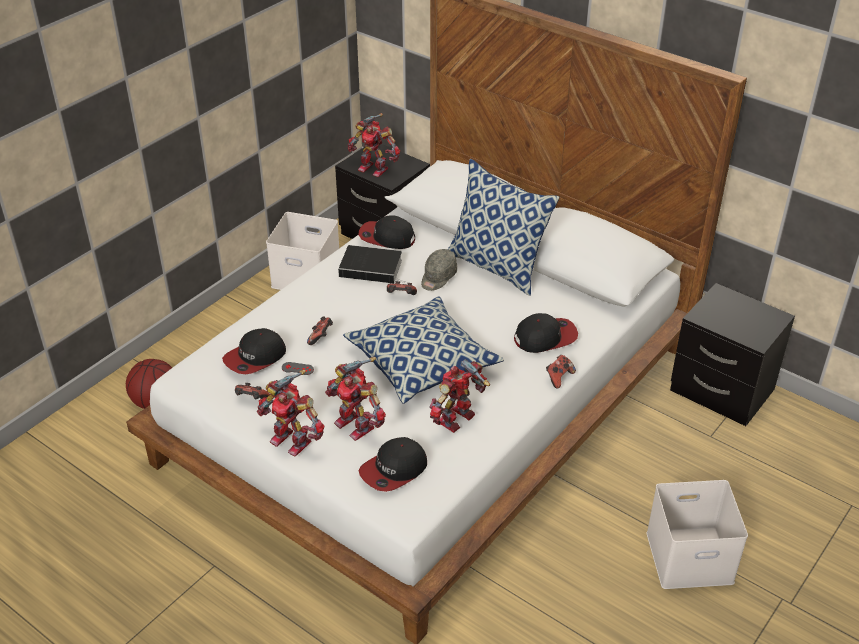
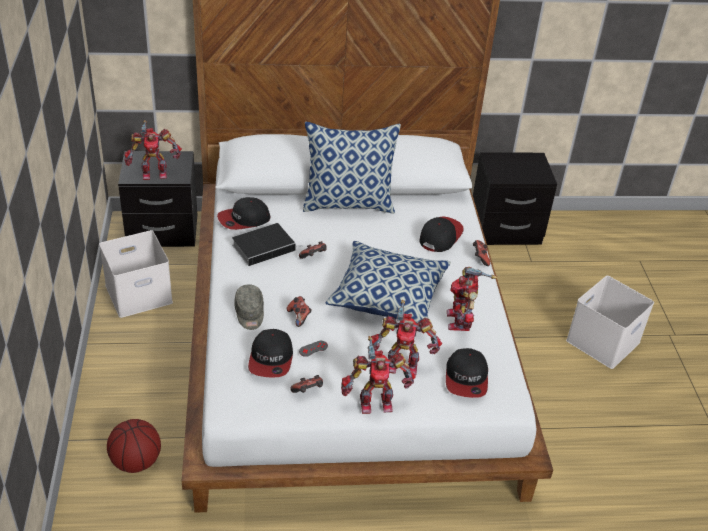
camera: 45 degrees left, 0 degrees up
(438, 277) = (320, 230): grey cap -> grey cap (249, 314)

